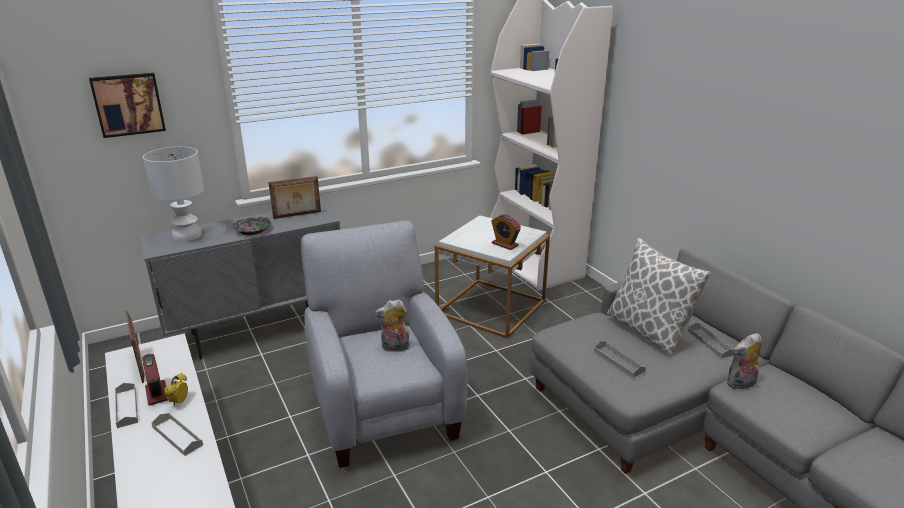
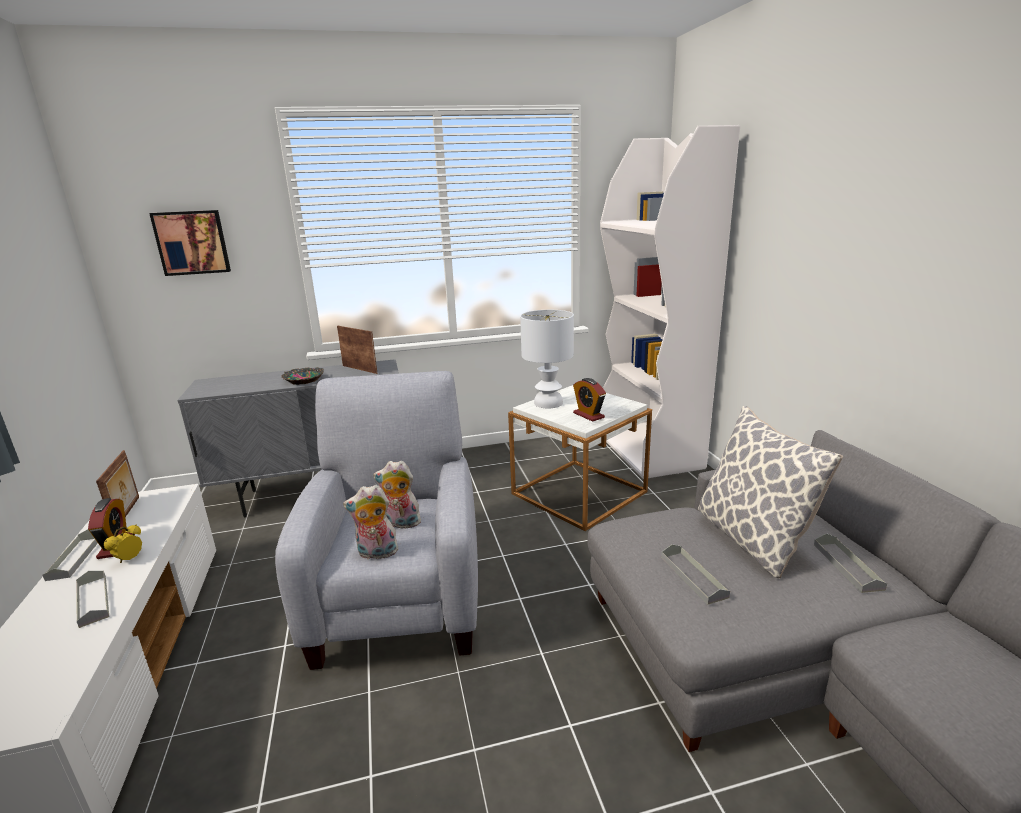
camera: 15 degrees right, 5 degrees down
(186, 236) = (236, 382): white table lamp -> white table lamp (547, 403)
(297, 215) = (360, 369): picture frame -> picture frame turned 135 degrees counterclockwise
(741, 385) = (889, 641): plush toy -> plush toy (376, 554)

